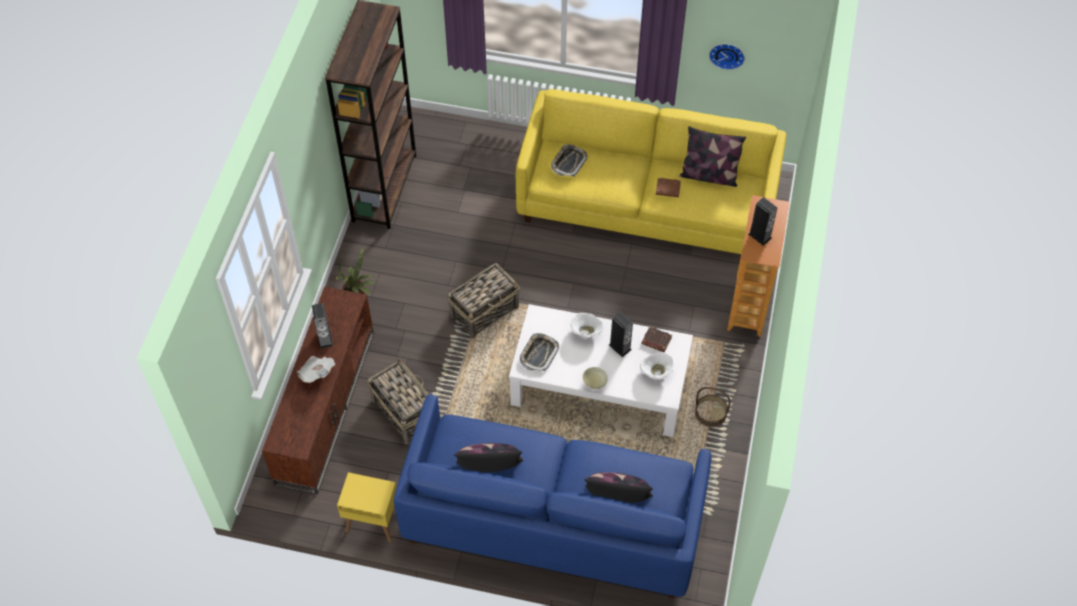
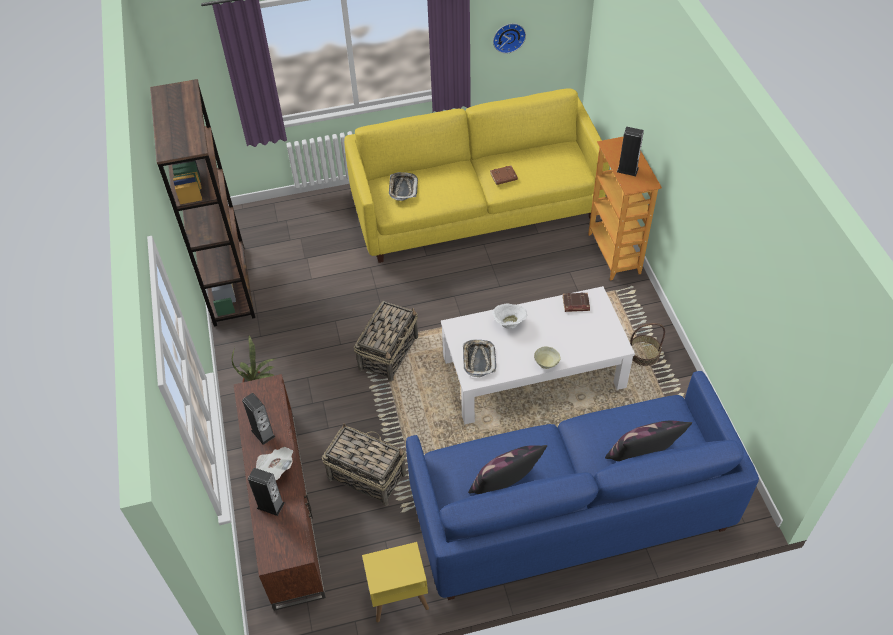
camera: 25 degrees left, 5 degrees down
(620, 347) = (547, 322): speaker -> speaker (270, 505)
(656, 372) = (594, 330): white bowl -> none
(709, 175) = (530, 154): pillow -> none

